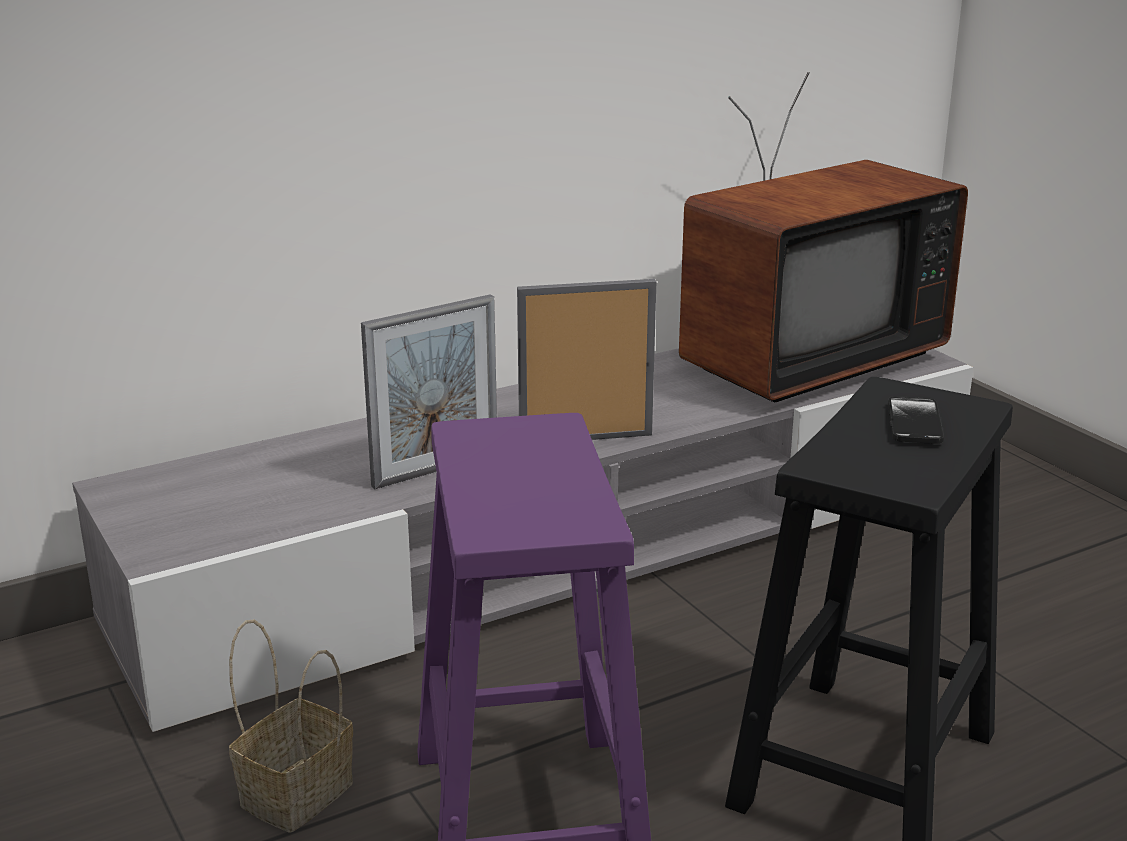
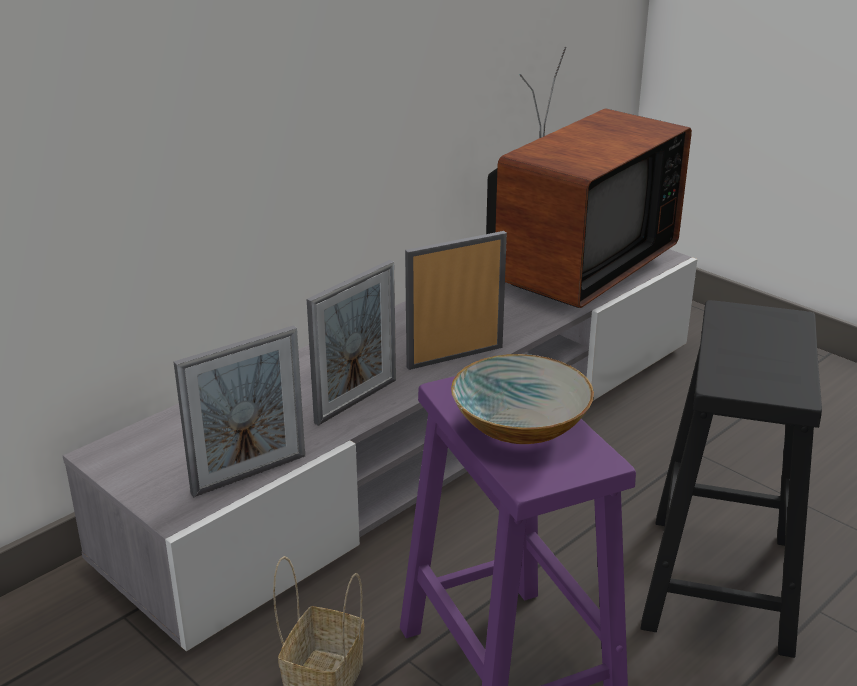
camera: 15 degrees left, 5 degrees up
(263, 528) = (249, 474): none -> picture frame
(523, 477) = (520, 425): none -> bowl
(914, 423) = (761, 337): phone -> none

